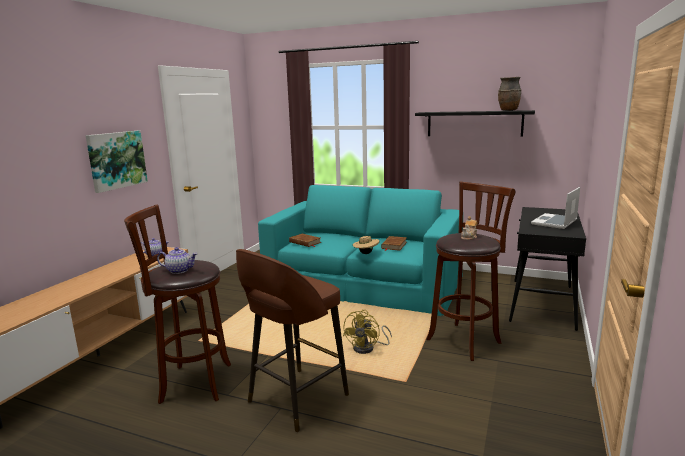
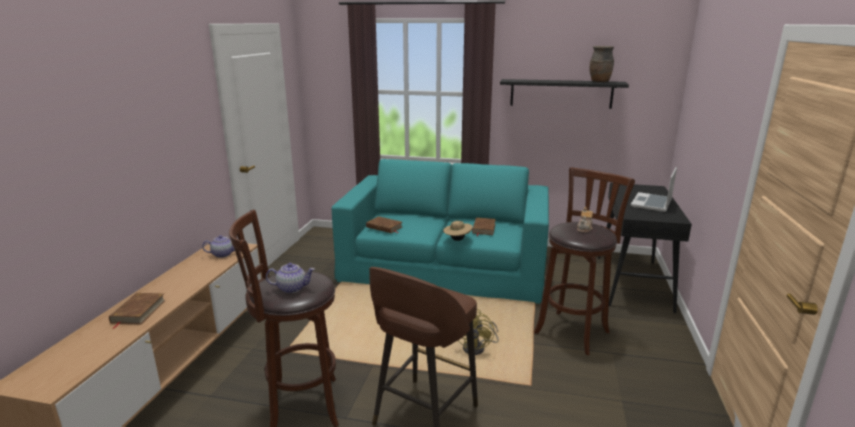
camera: 10 degrees left, 5 degrees up
(67, 290) = (138, 311): none -> brown book
(116, 160) = (172, 144): picture -> none

